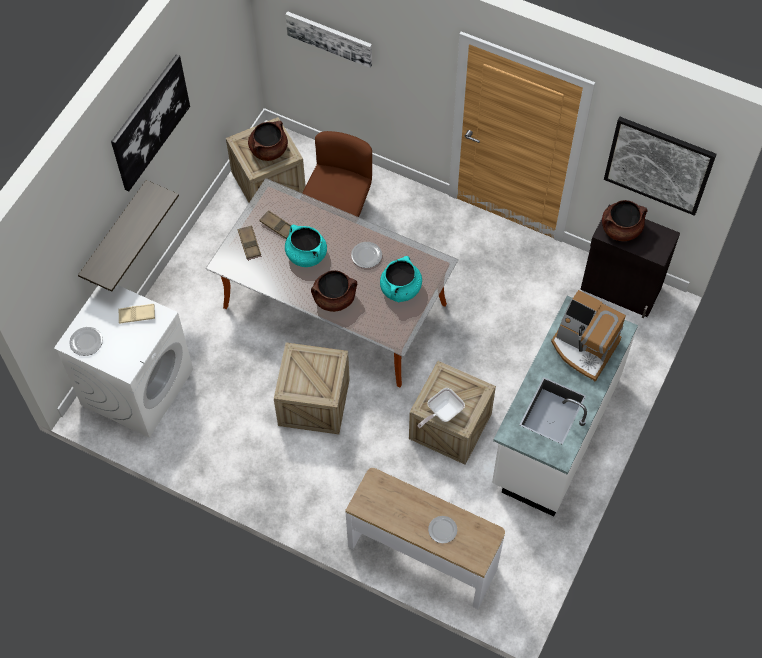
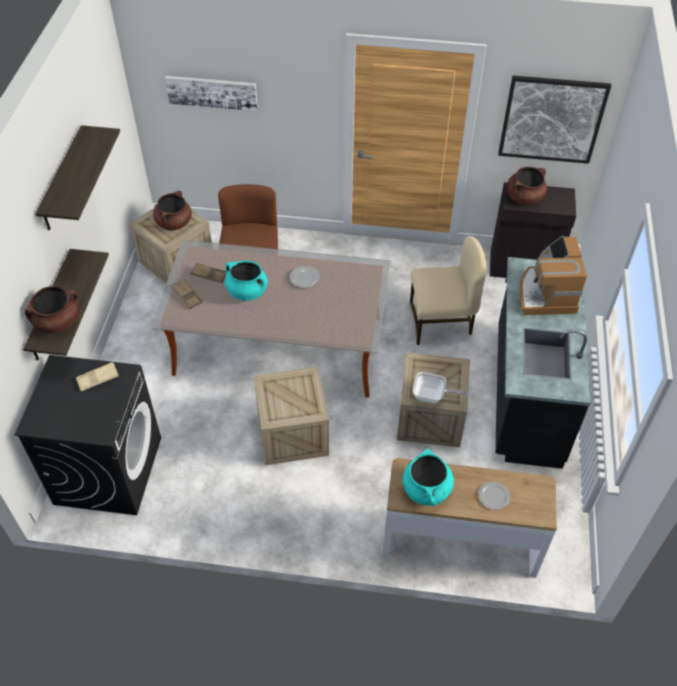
camera: 20 degrees left, 10 degrees down
(86, 342) = (49, 419): plate -> none
(137, 386) = (108, 469): white washing machine -> black washing machine
(150, 122) = (63, 180): picture -> shelf
(334, 298) = (289, 320): brown cooking pot -> brown cooking pot (57, 322)
(400, 289) = (349, 297): turquoise cooking pot -> turquoise cooking pot (426, 489)
(442, 413) = (432, 396): frying pan -> frying pan turned 105 degrees counterclockwise
(506, 327) = (441, 322): none -> beige chair
(554, 431) = (525, 395): white counter -> black counter
(583, 347) = (546, 294): coffee machine -> coffee machine turned 75 degrees clockwise

